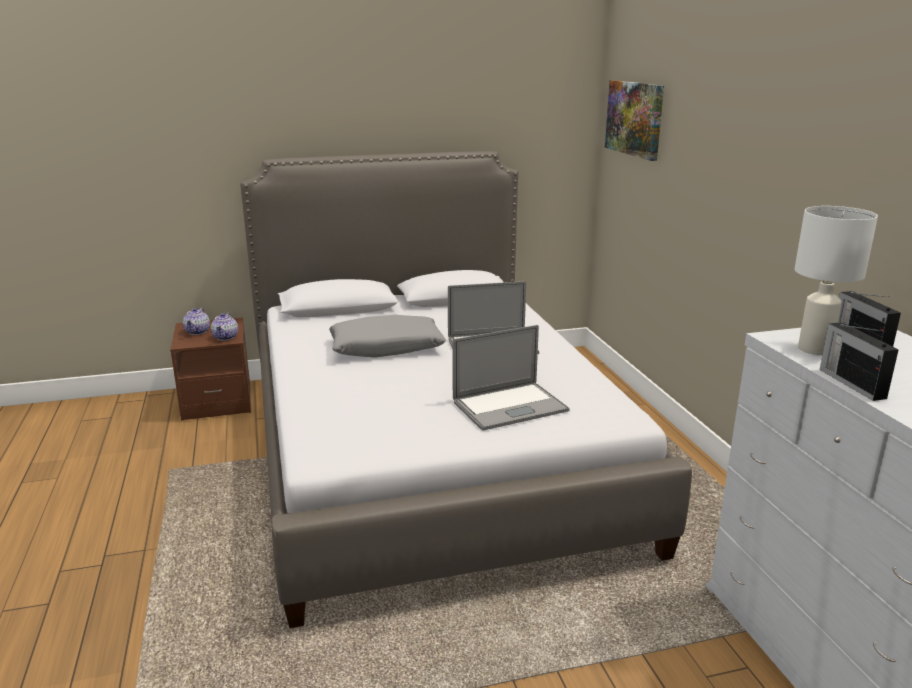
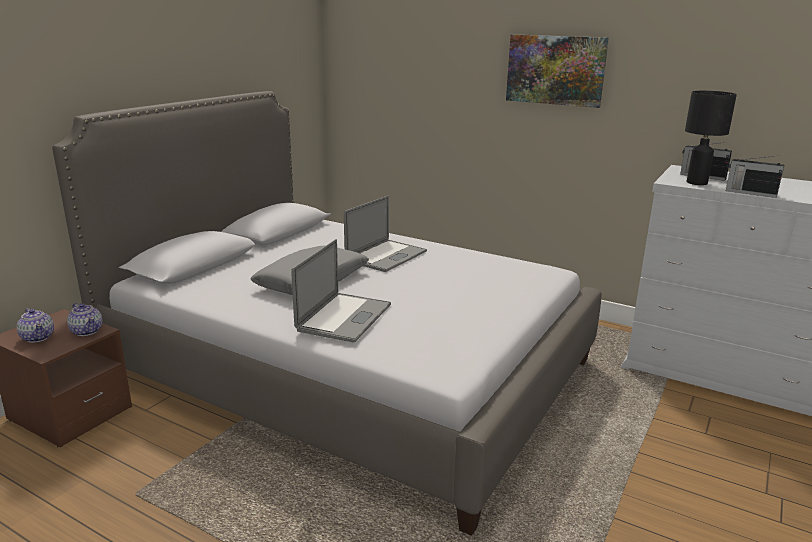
camera: 45 degrees left, 0 degrees up
(510, 406) = (484, 288): laptop -> laptop (344, 317)
(634, 118) = (378, 55): picture -> picture (555, 70)
(815, 349) = (697, 182): white table lamp -> black table lamp

